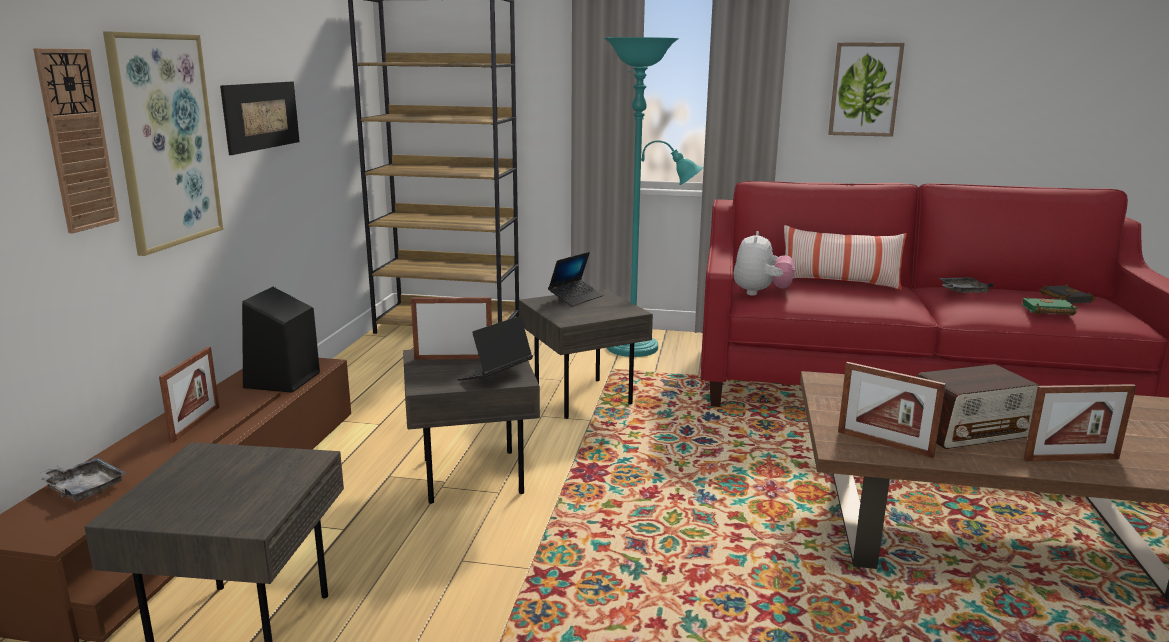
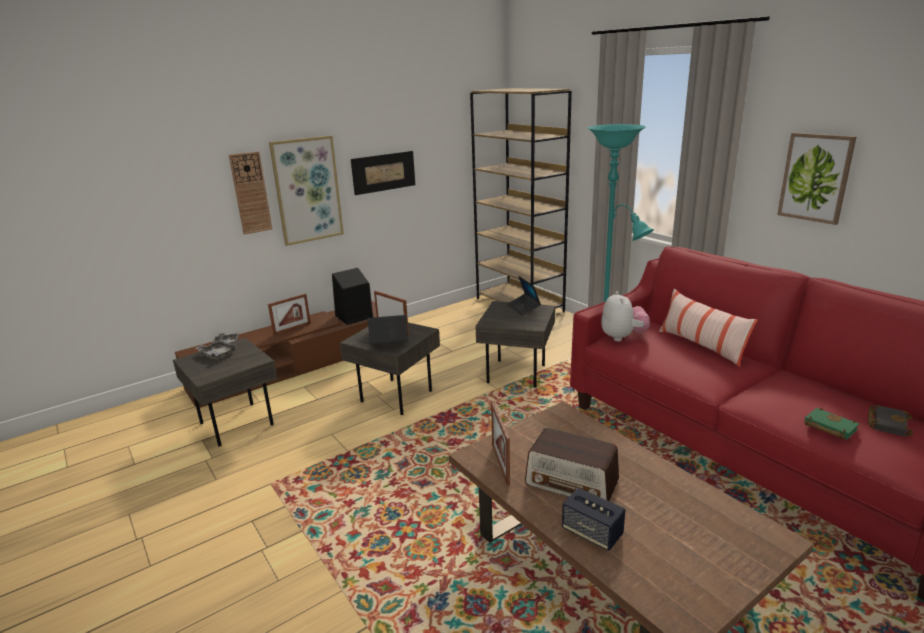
camera: 45 degrees right, 5 degrees up
(576, 298) = (523, 308): laptop -> laptop turned 75 degrees clockwise
(761, 293) = (623, 337): plush toy -> plush toy turned 60 degrees counterclockwise
(961, 291) = (792, 384): grey tray -> grey tray (217, 354)
(1071, 459) = (592, 533): picture frame -> speaker

